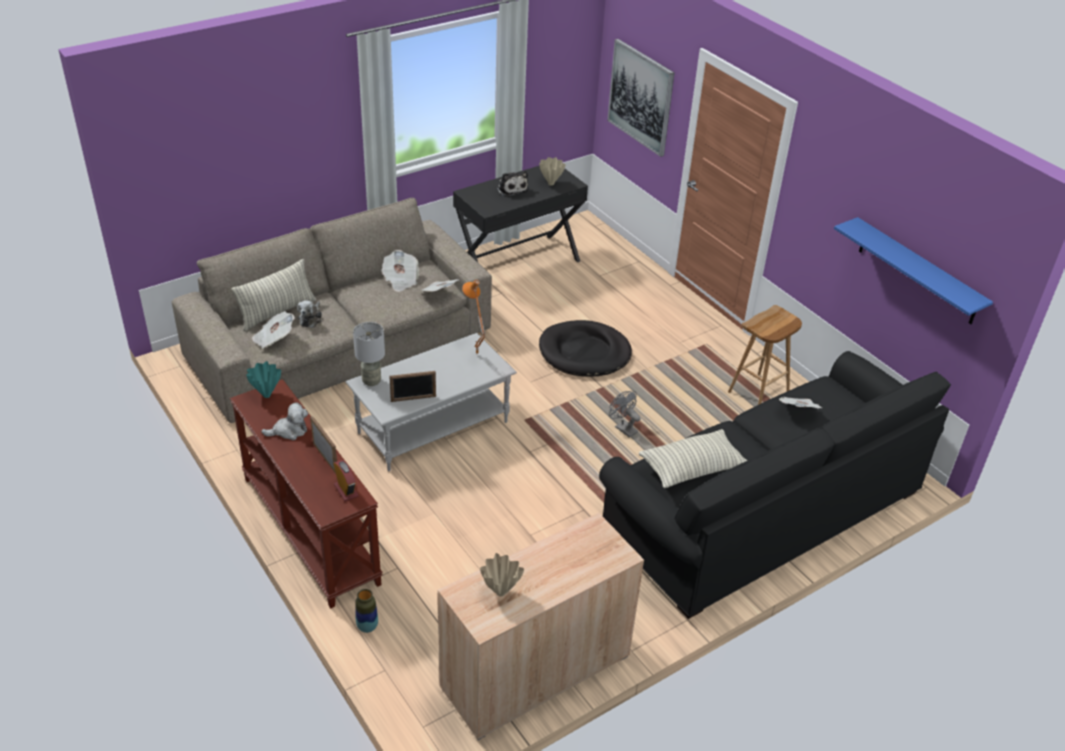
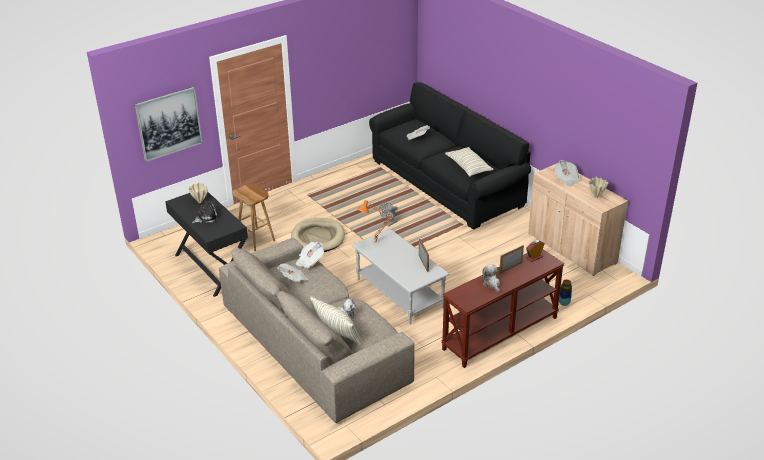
camera: 90 degrees left, 5 degrees down
(266, 395) = (460, 297): turquoise vase -> none
(274, 339) = (370, 329): newspaper -> newspaper (566, 179)
(371, 381) = (409, 281): grey table lamp -> none
(584, 352) = (318, 238): black dog bed -> beige dog bed
(758, 393) = (352, 180): brown stool -> brown stool (256, 239)
(917, 271) = (375, 57): blue shelf -> none

